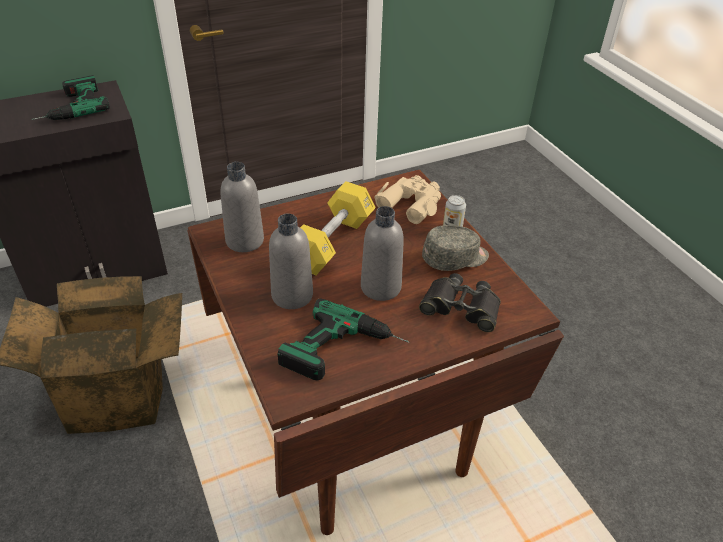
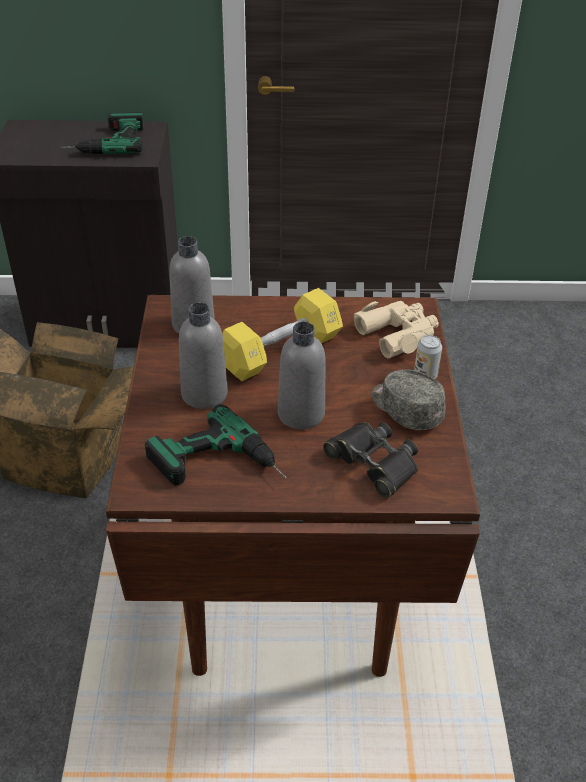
camera: 25 degrees right, 0 degrees up
(455, 258) = (405, 409): grey cap -> grey cap turned 135 degrees counterclockwise

